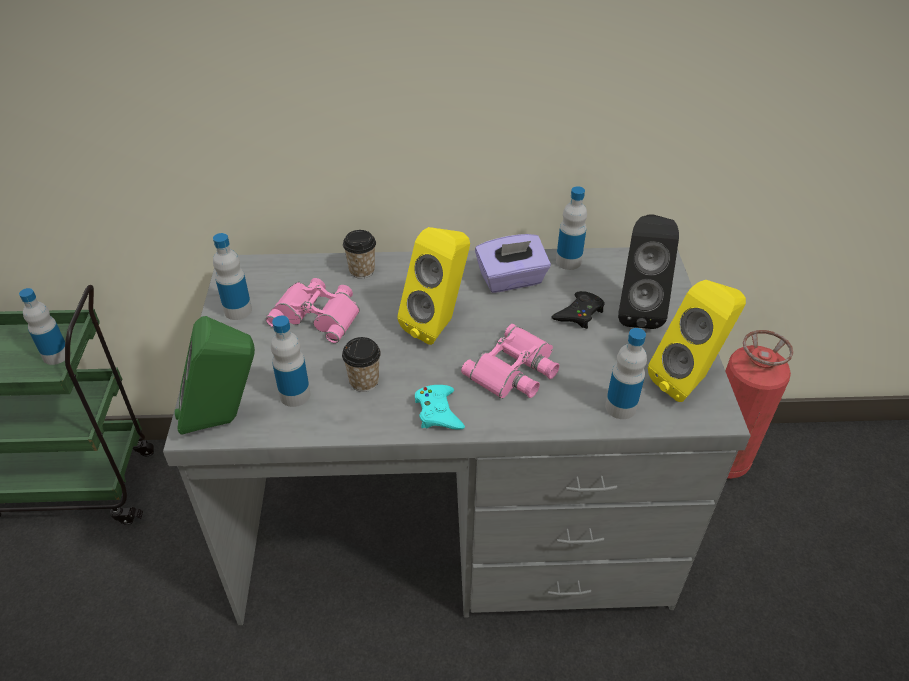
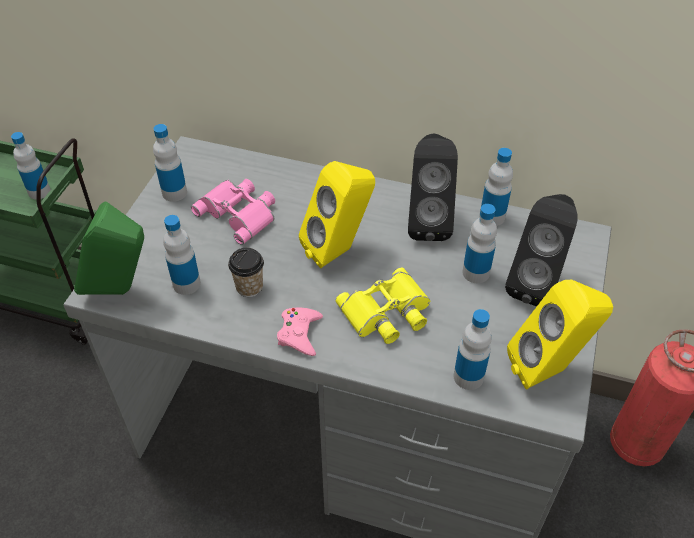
camera: 20 degrees right, 5 degrees up
(362, 271) = (295, 180): cup -> none
(438, 412) = (299, 334): turquoise game controller -> pink game controller
(511, 280) = (427, 222): purple tissue box -> black speaker
(515, 370) = (387, 313): pink binoculars -> yellow binoculars
(579, 314) = (476, 273): black game controller -> bottle

